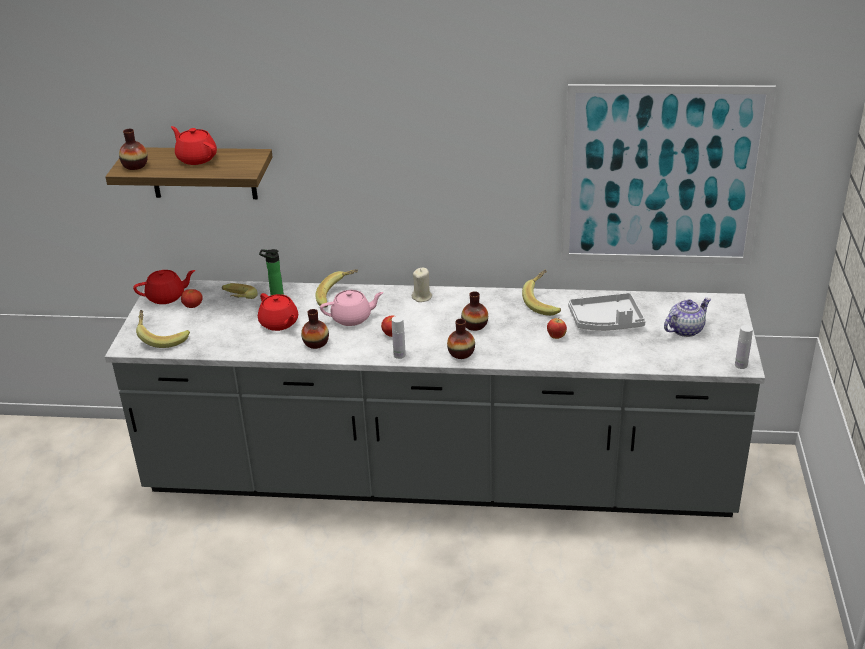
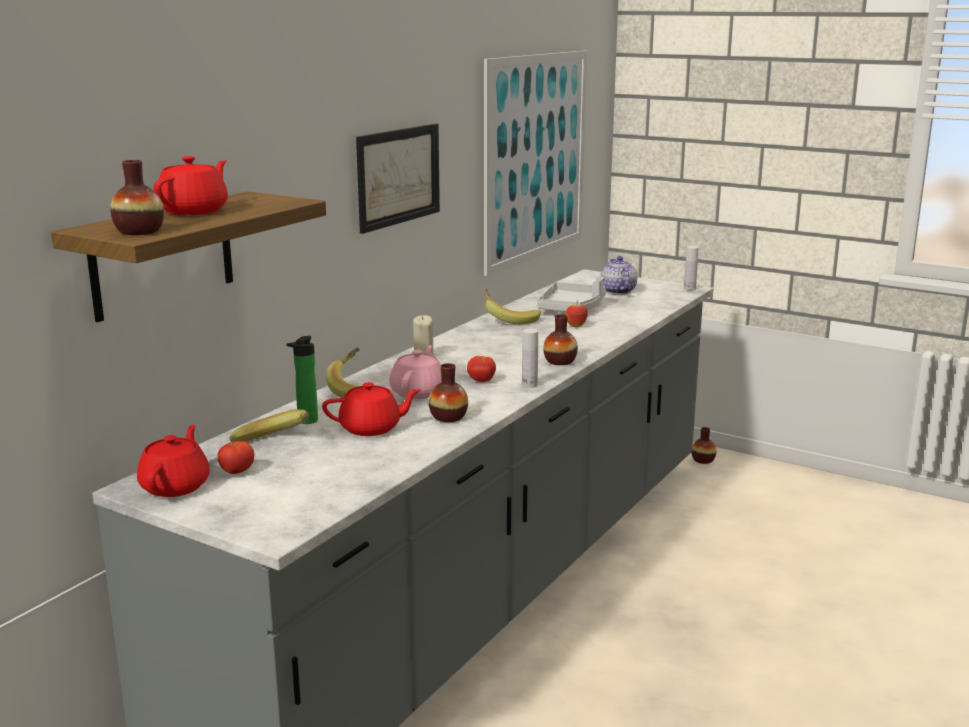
camera: 65 degrees left, 15 degrees down
(162, 338) = (293, 505): banana -> none
(196, 158) = (195, 211): red teapot -> red teapot turned 135 degrees clockwise
(436, 162) = (398, 176): none -> picture
(474, 325) = (513, 348): vase -> vase (703, 460)

